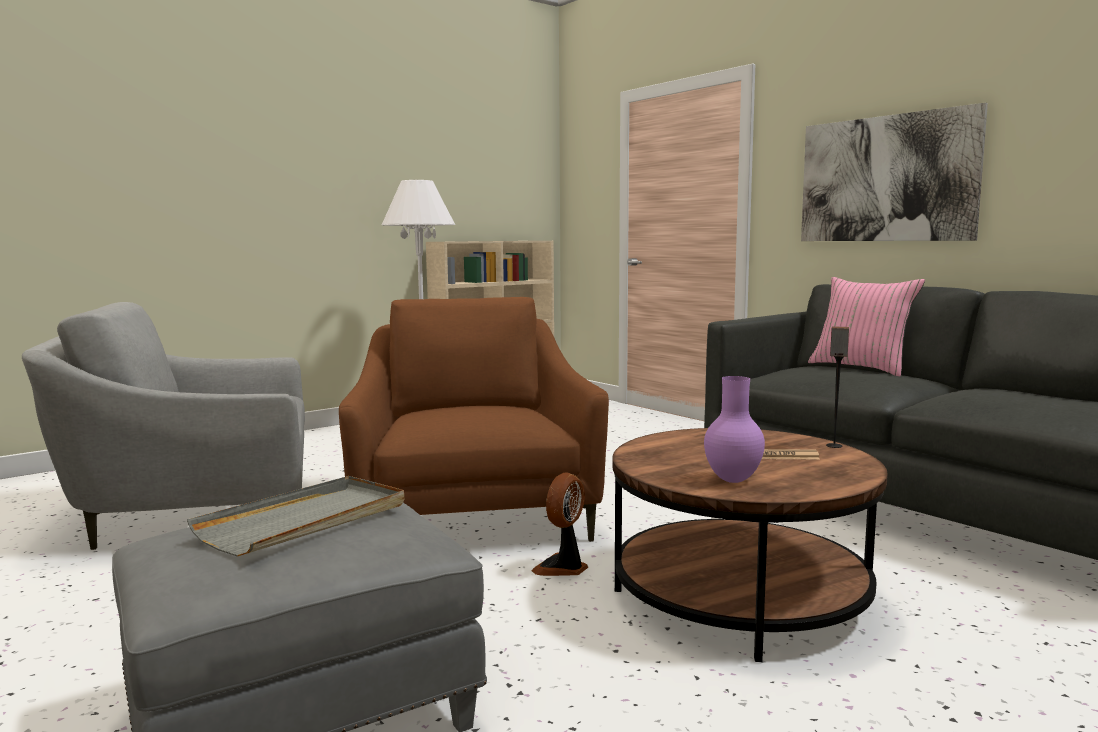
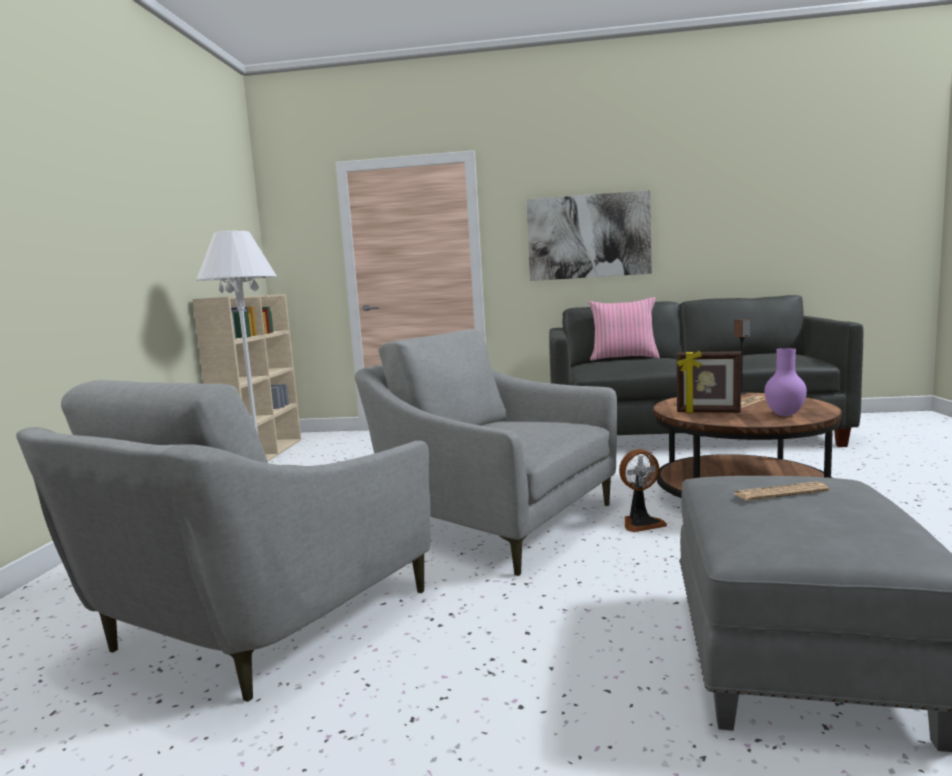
camera: 45 degrees left, 0 degrees up
(305, 520) = (780, 493): grey tray -> newspaper
(472, 512) = (492, 520): brown armchair -> grey armchair
(563, 568) = (641, 523): fan -> fan turned 90 degrees counterclockwise
(680, 451) = (708, 412): none -> picture frame

